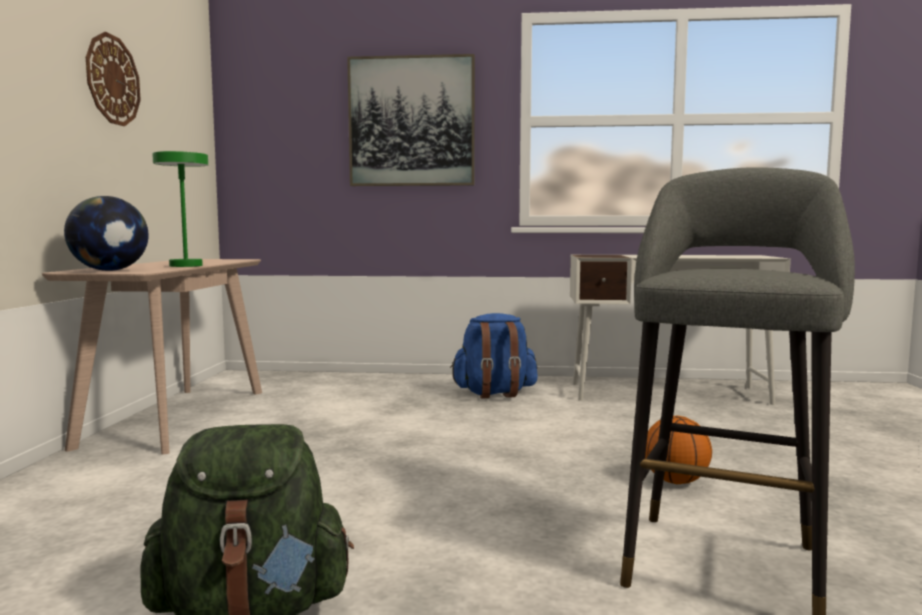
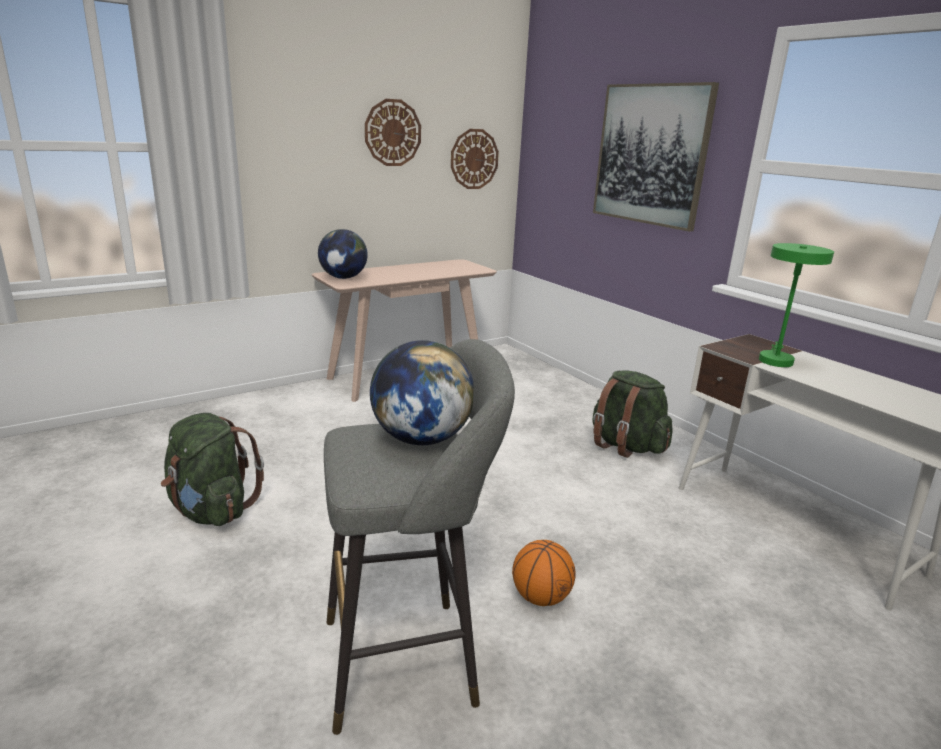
camera: 50 degrees right, 15 degrees up
(183, 133) = (474, 159): none -> wall clock
(185, 265) = (405, 277): green table lamp -> green table lamp (775, 359)
(494, 393) = (626, 446): blue backpack -> green backpack
(722, 267) = (421, 439): none -> globe

